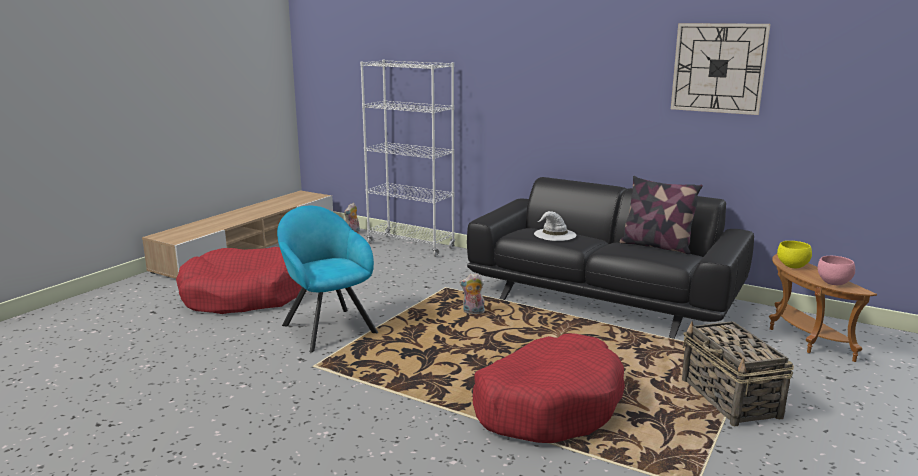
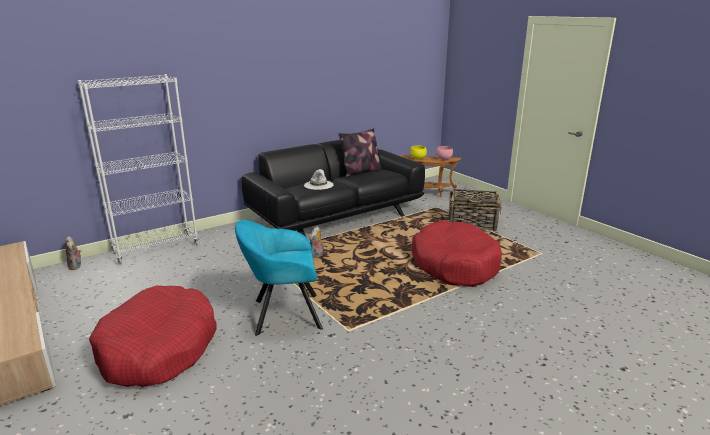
camera: 65 degrees left, 5 degrees up
(718, 68) = (353, 58): wall clock -> none

